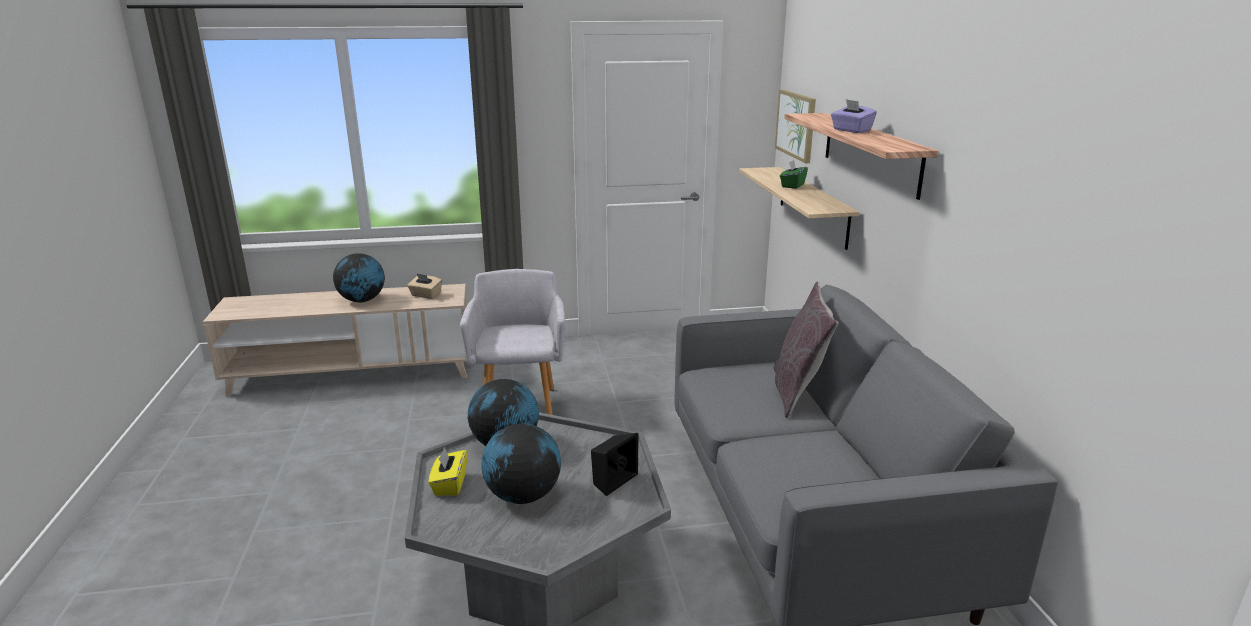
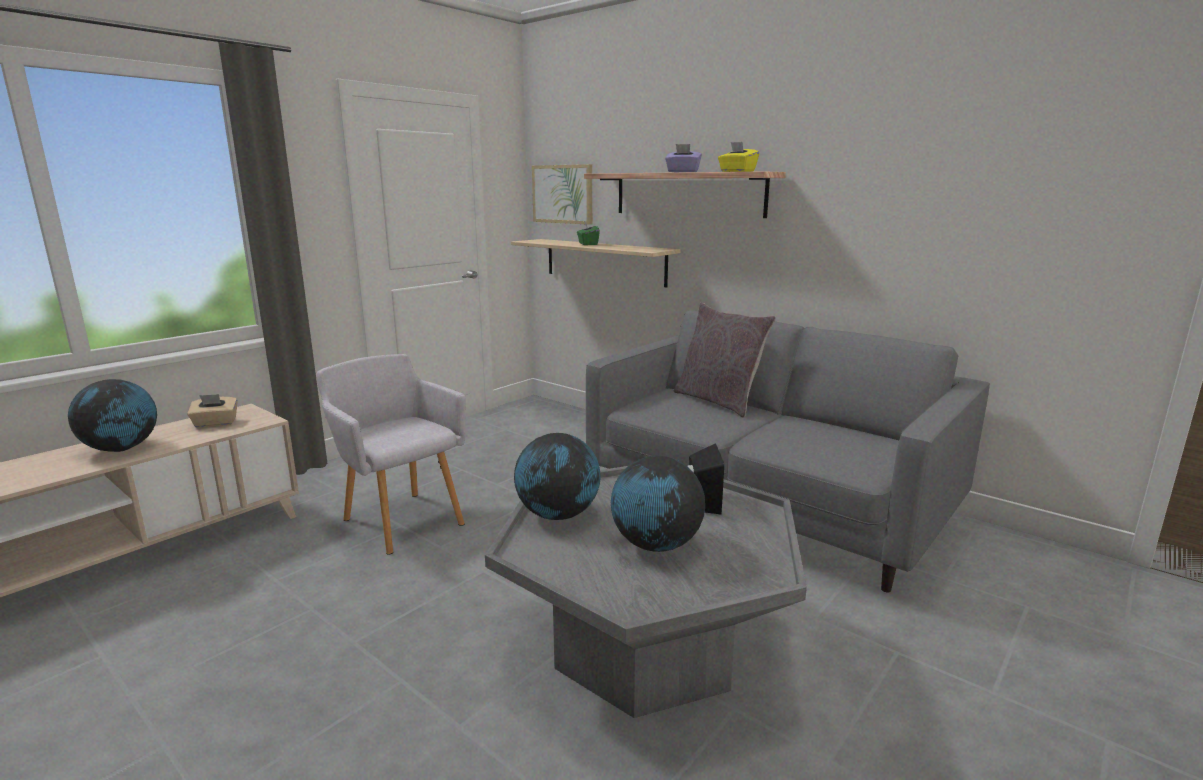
camera: 40 degrees left, 5 degrees down
(449, 484) = (568, 568): yellow tissue box -> yellow tissue box (737, 171)

